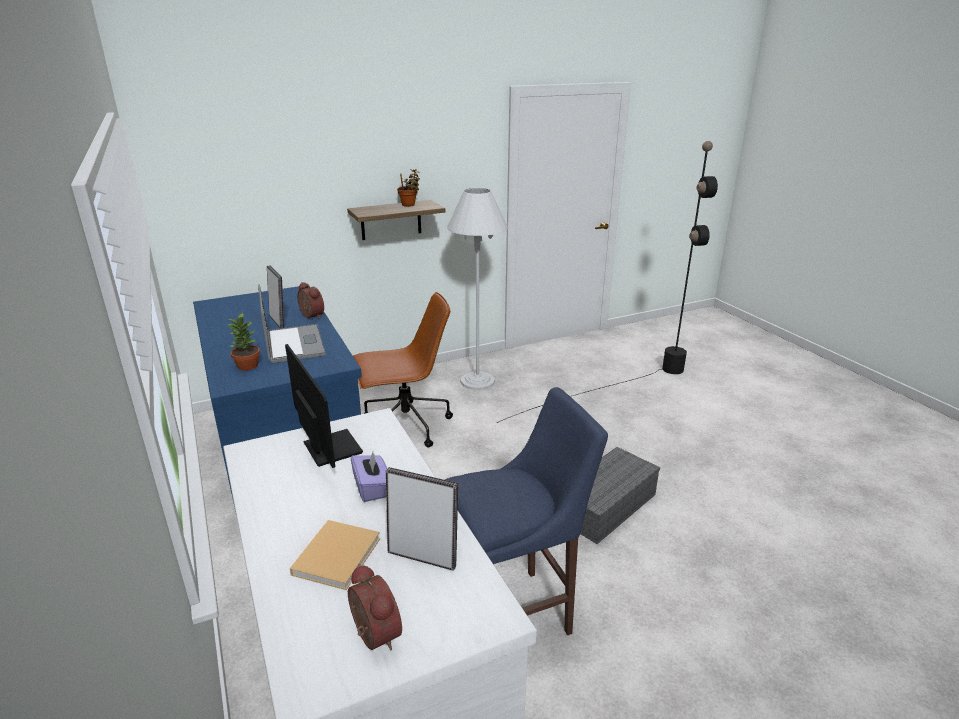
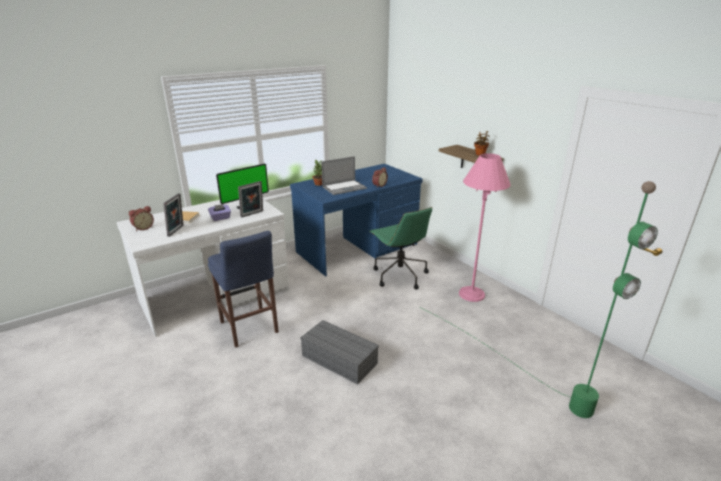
camera: 80 degrees right, 0 degrees up
(279, 321) = (369, 181): picture frame -> picture frame (252, 214)
(405, 426) = (399, 275): brown office chair -> green office chair
(477, 381) = (471, 294): white floor lamp -> pink floor lamp
(627, 382) = (526, 373): black floor lamp -> green floor lamp

